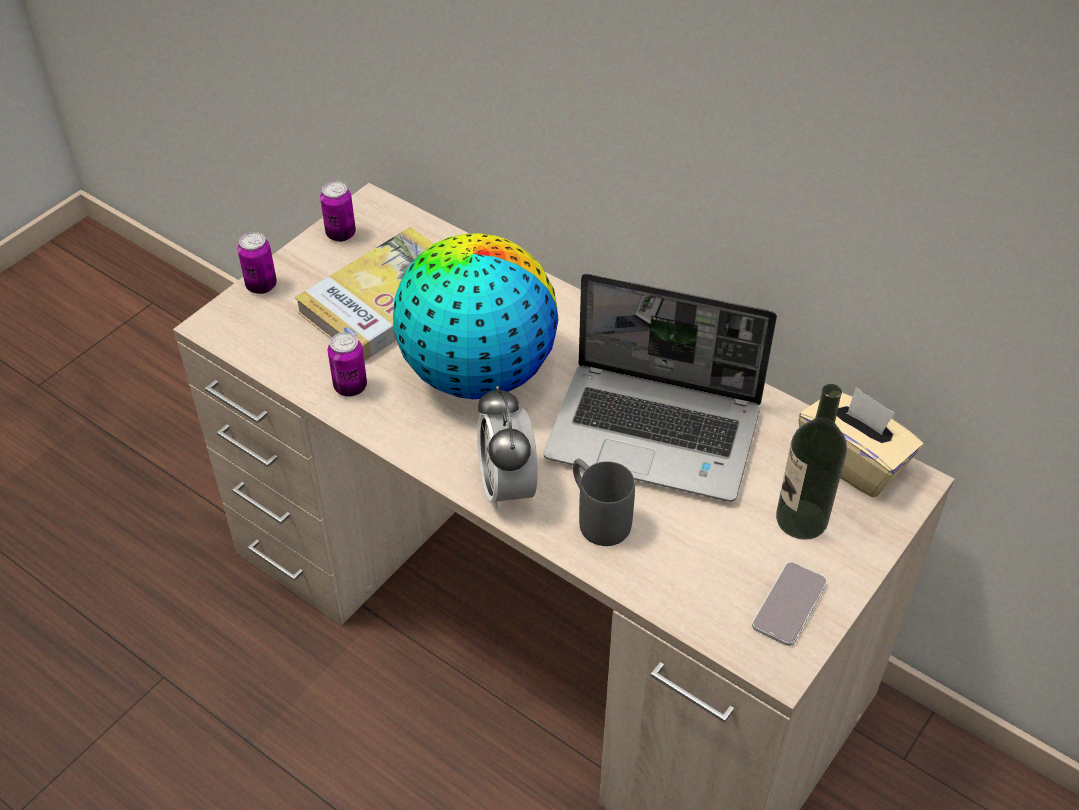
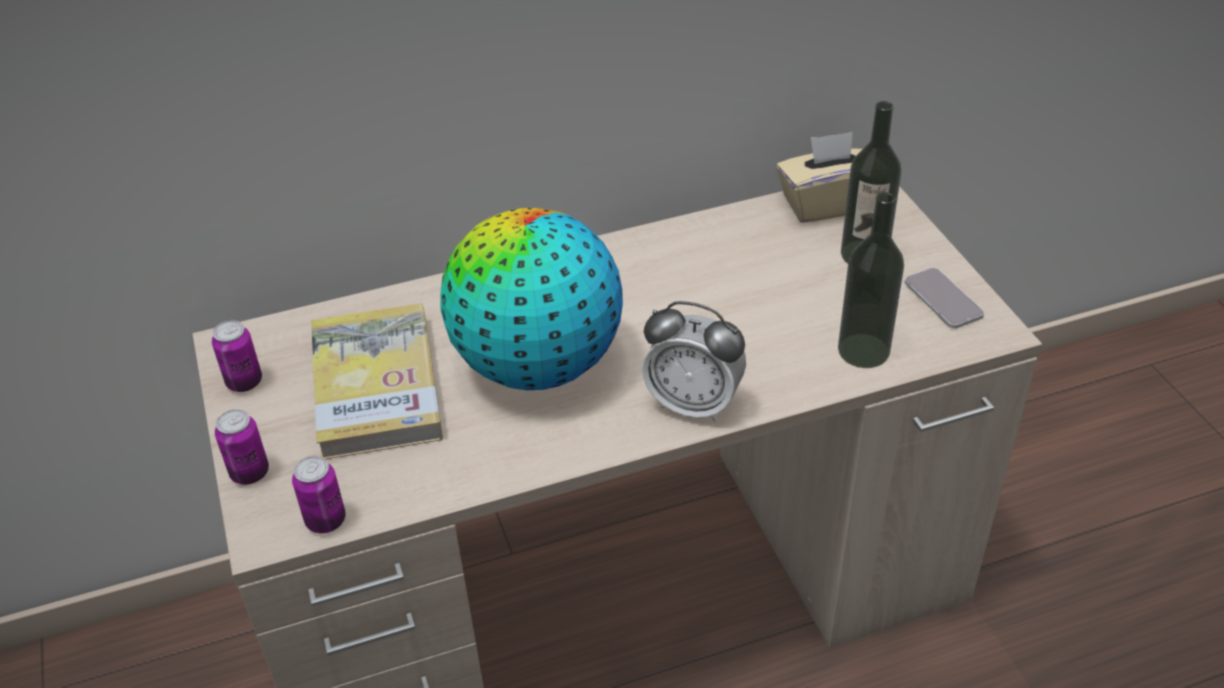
camera: 55 degrees left, 5 degrees down
(350, 387) = (468, 460): can -> can (326, 521)
(597, 517) = (773, 364): grey mug -> none
(656, 433) = (709, 289): laptop -> none
(665, 573) = (863, 351): none -> bottle

